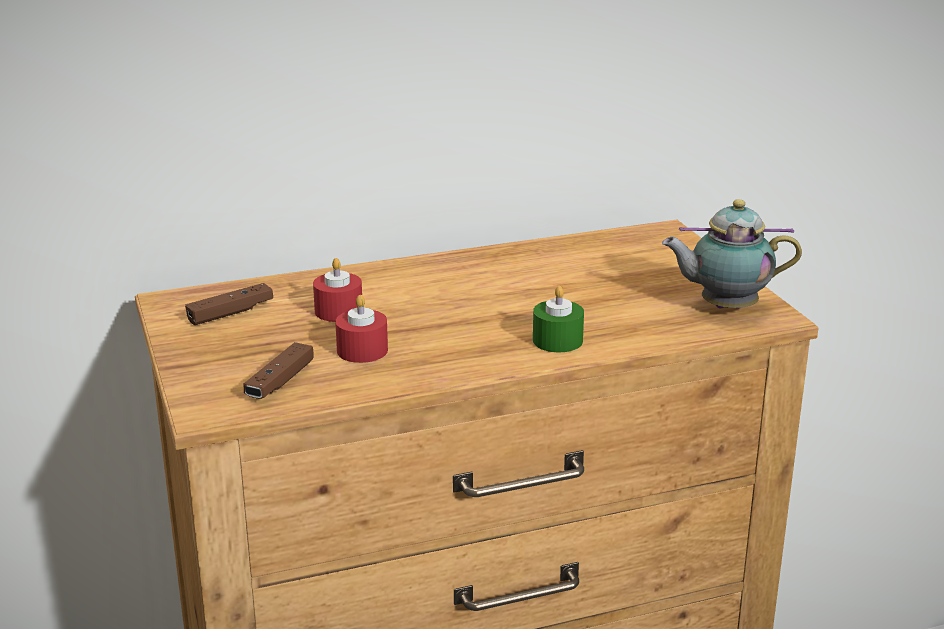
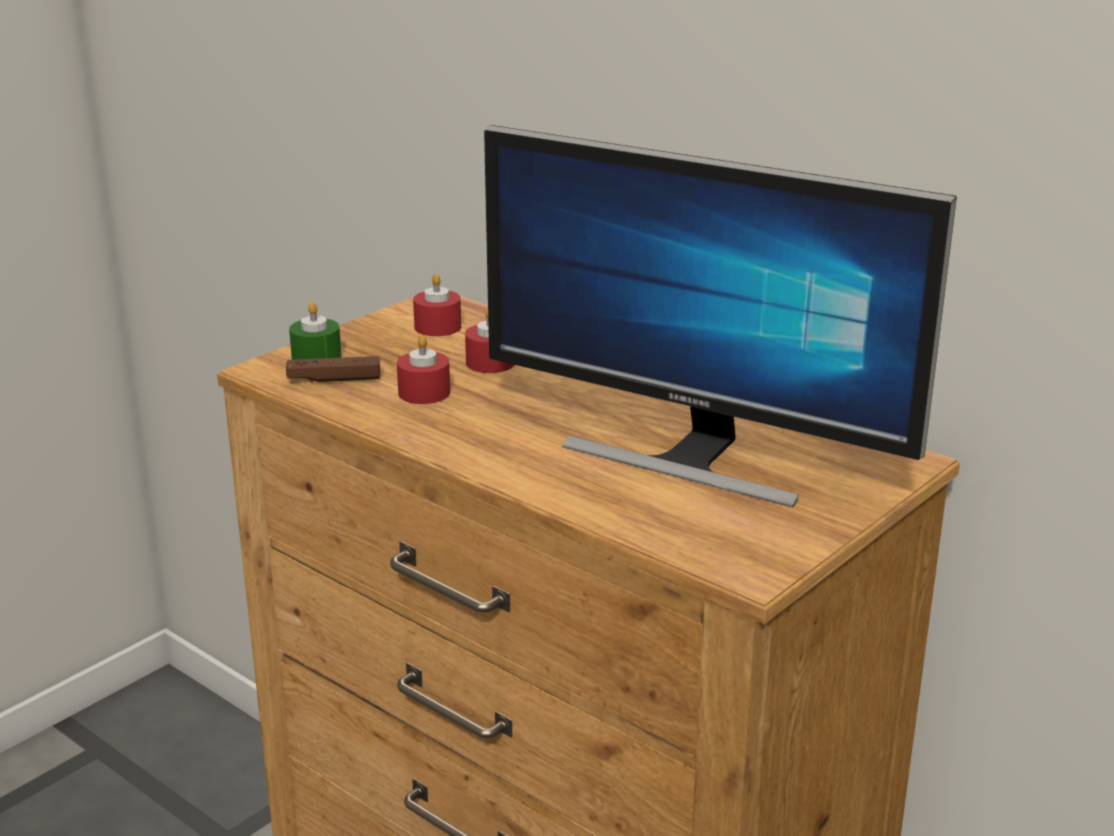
camera: 60 degrees right, 0 degrees up
(230, 313) = (437, 327): brown game controller -> red candle
(557, 340) = (541, 469): green candle -> green candle (316, 357)
(594, 287) = (692, 457): none -> monitor
(724, 307) = (735, 538): teapot -> none

